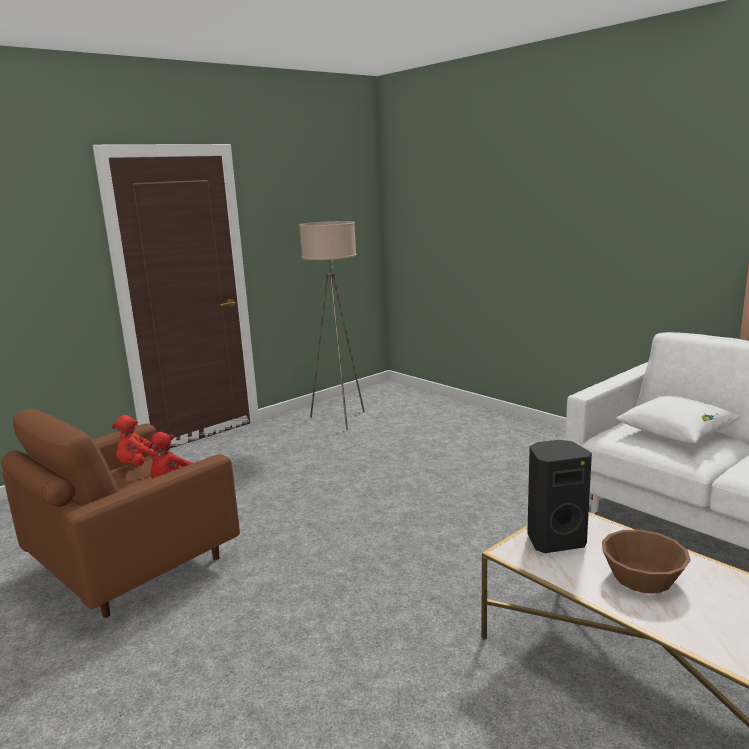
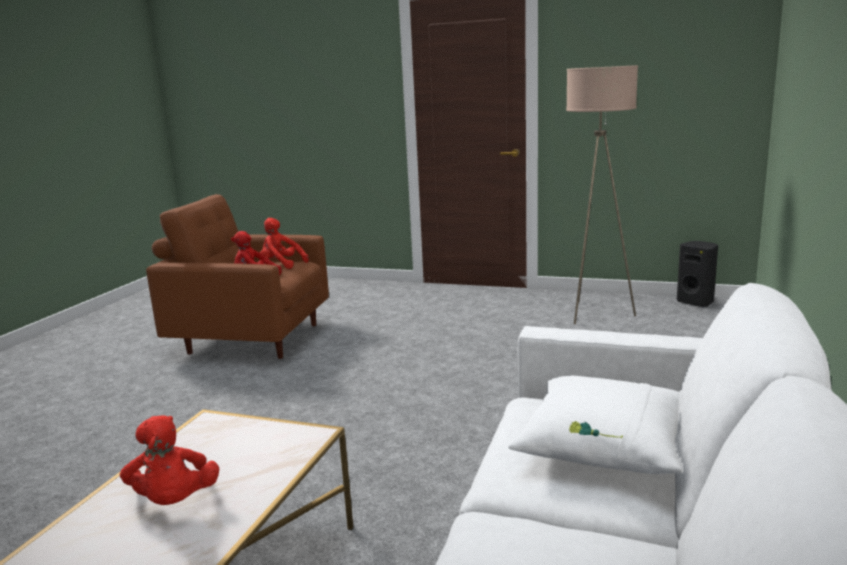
camera: 60 degrees right, 0 degrees up
(554, 540) = (242, 438): black speaker -> black speaker (696, 302)
(643, 577) = (174, 502): brown bowl -> red plush toy

